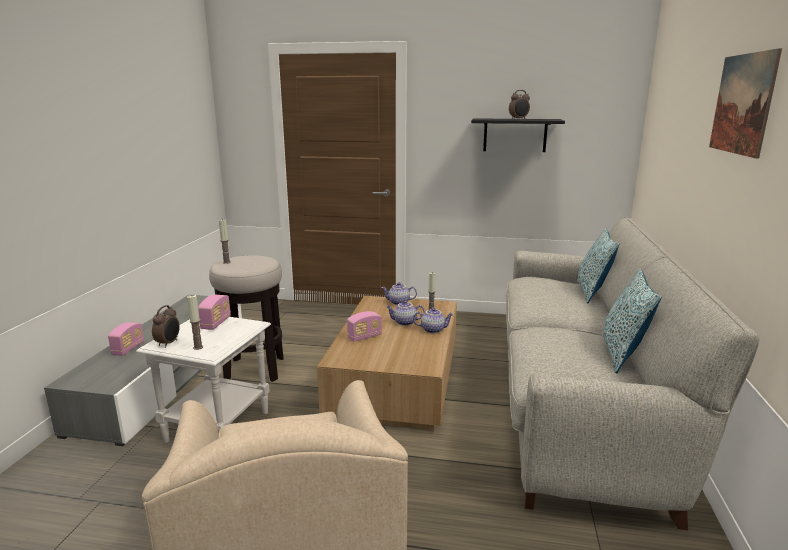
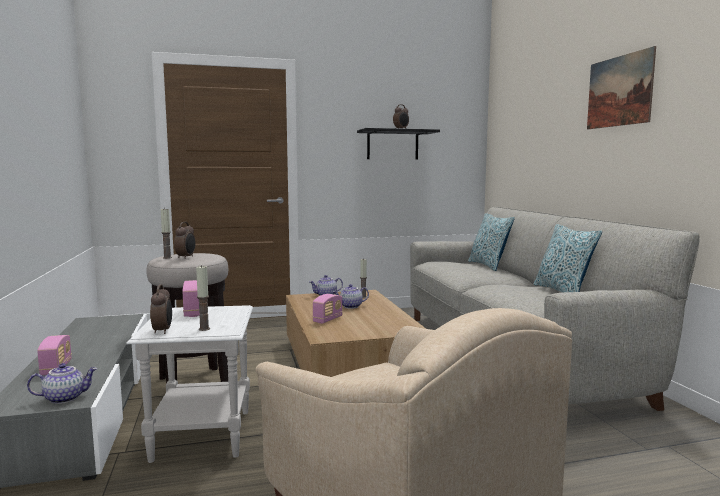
camera: 25 degrees left, 10 degrees down
(239, 264) = (186, 257): none -> alarm clock
(433, 329) = (382, 307): teapot -> teapot (65, 398)

